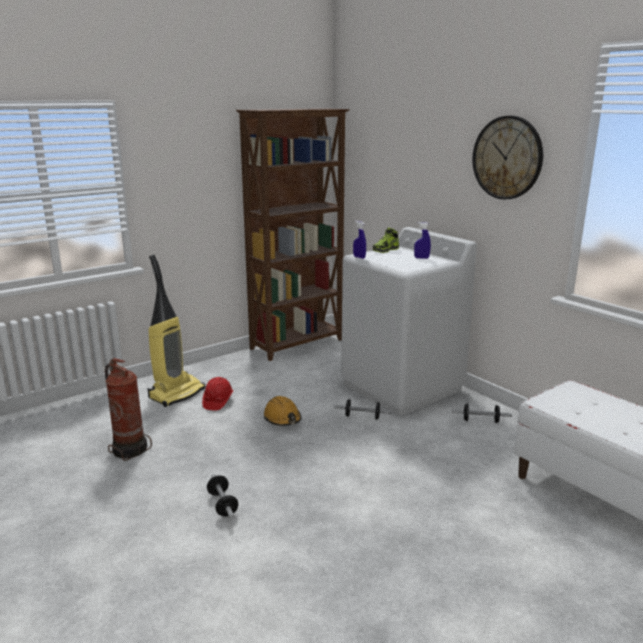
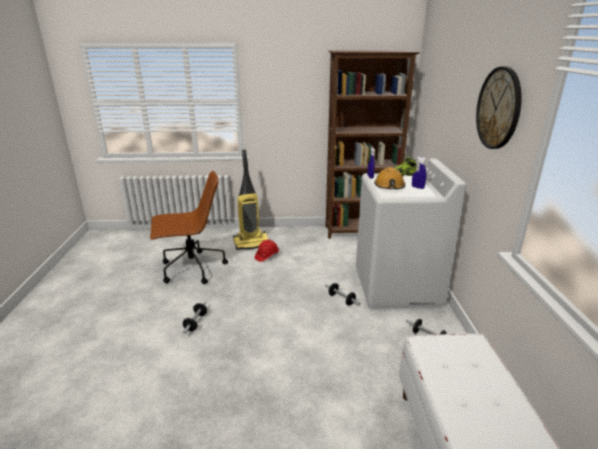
camera: 35 degrees right, 5 degrees up
(129, 449) = (191, 269): fire extinguisher -> brown office chair
(282, 418) = (290, 281): orange hard hat -> orange hard hat (389, 186)

